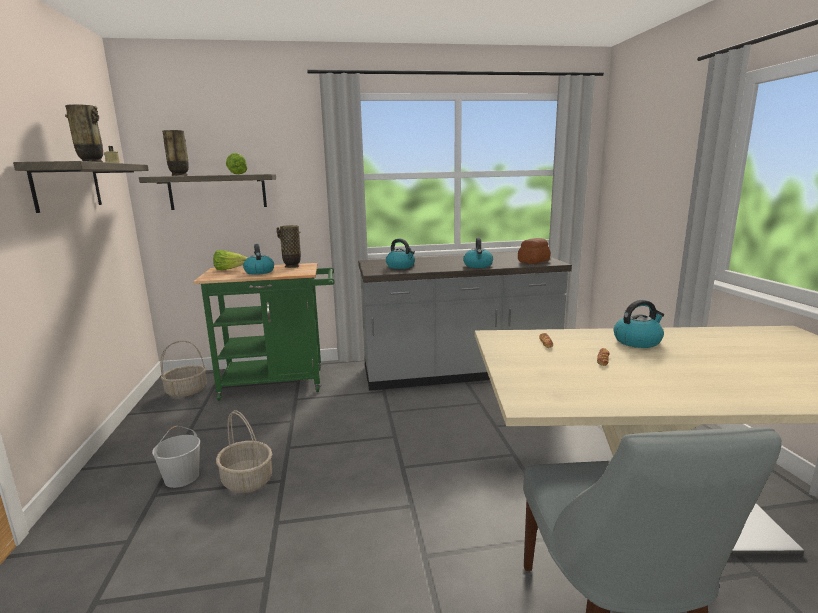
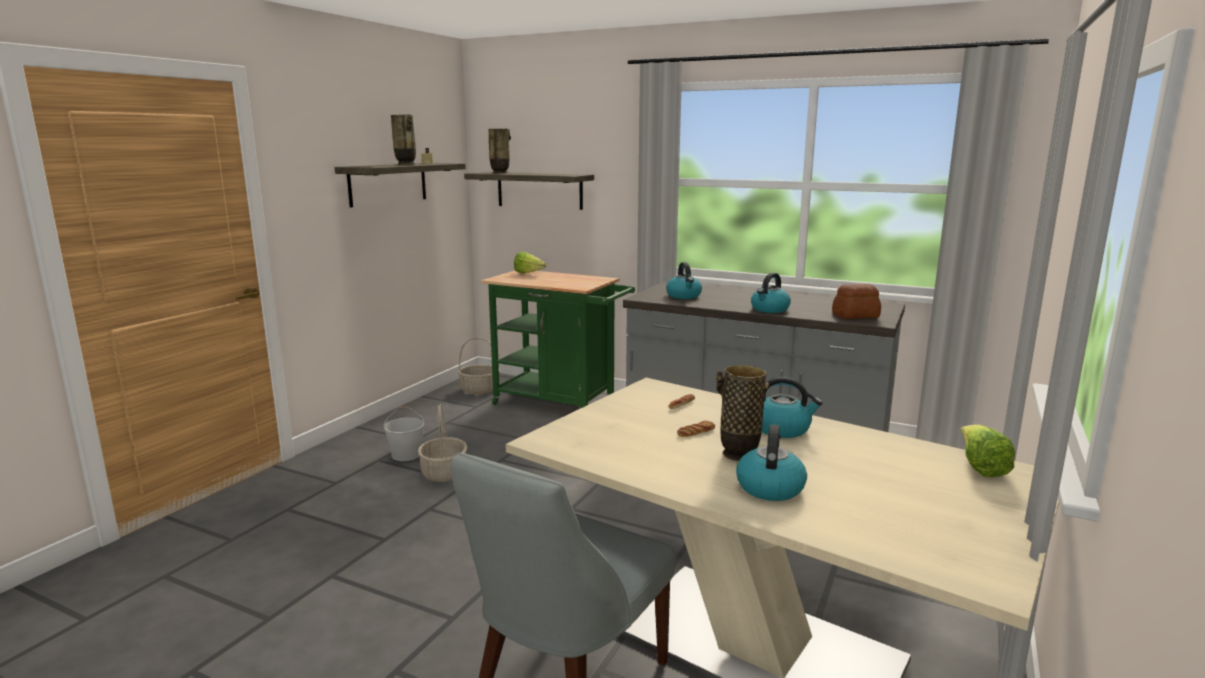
camera: 35 degrees right, 0 degrees up
(236, 174) = (550, 174): lettuce -> lettuce (980, 467)
(259, 272) = (547, 280): kettle -> kettle (769, 487)
(292, 266) = (586, 279): vase -> vase (738, 455)

